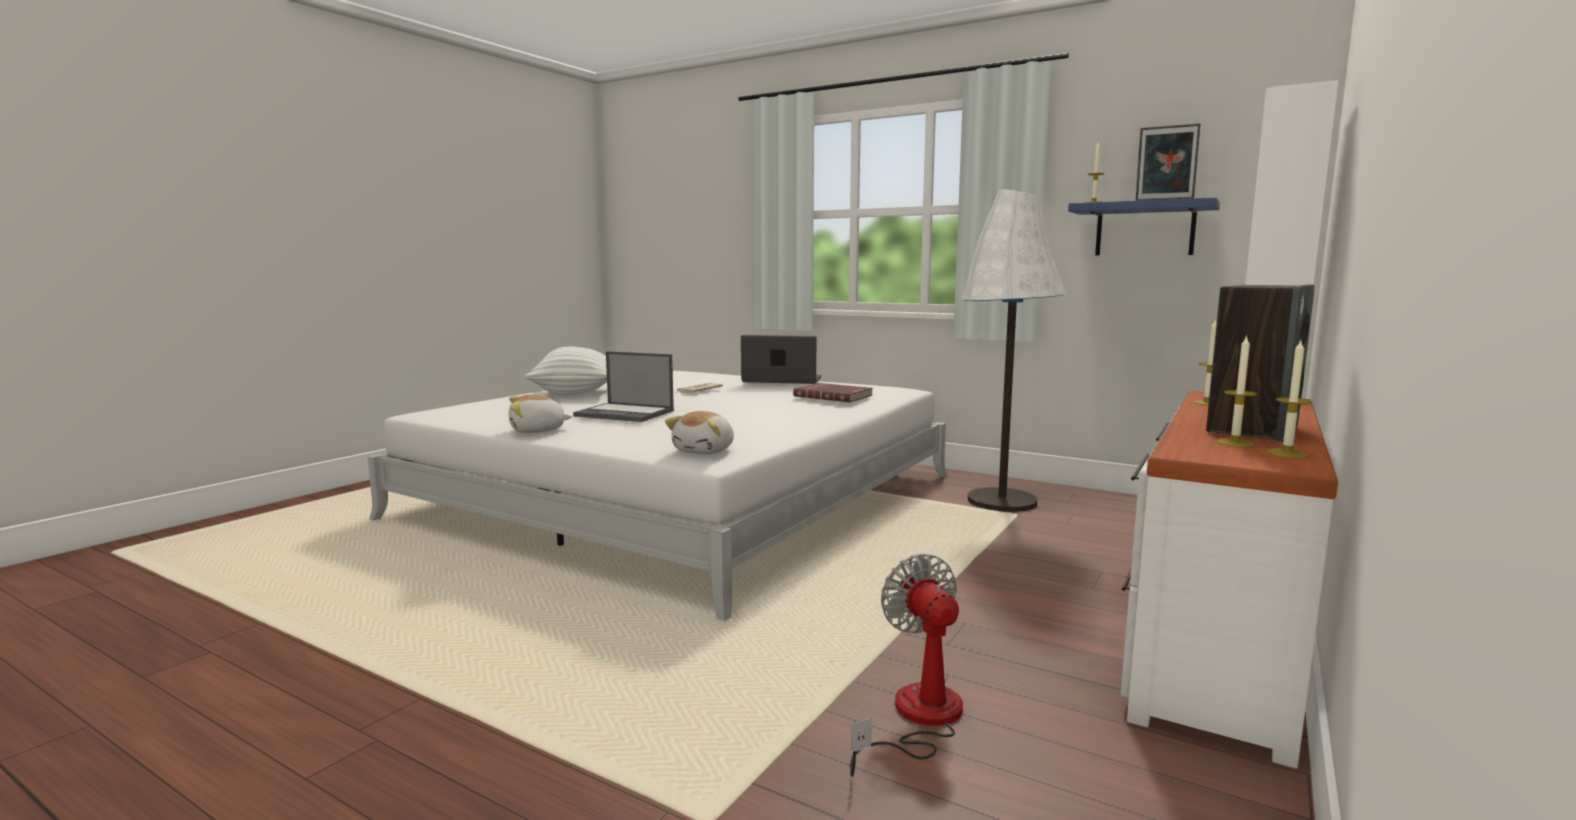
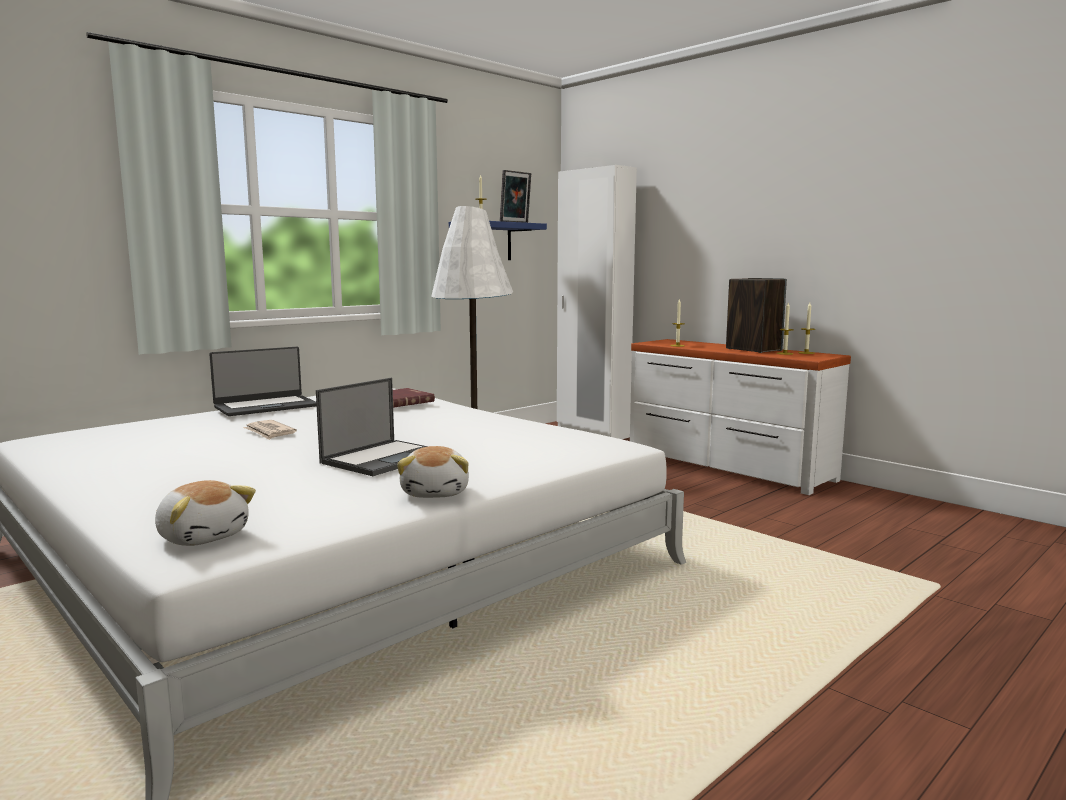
camera: 75 degrees left, 0 degrees up
(577, 394) = (170, 477): pillow -> none
(705, 451) = (591, 445): plush toy -> plush toy (203, 536)
(781, 380) = (266, 406): laptop -> laptop turned 150 degrees counterclockwise
(917, 719) = (817, 530): fan -> none

